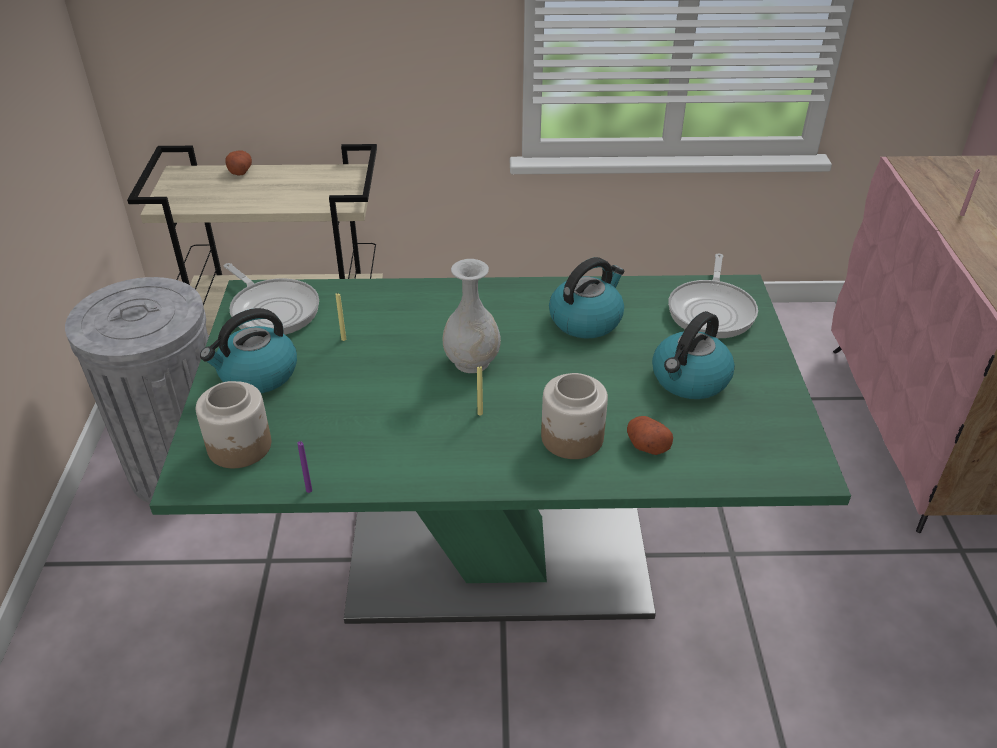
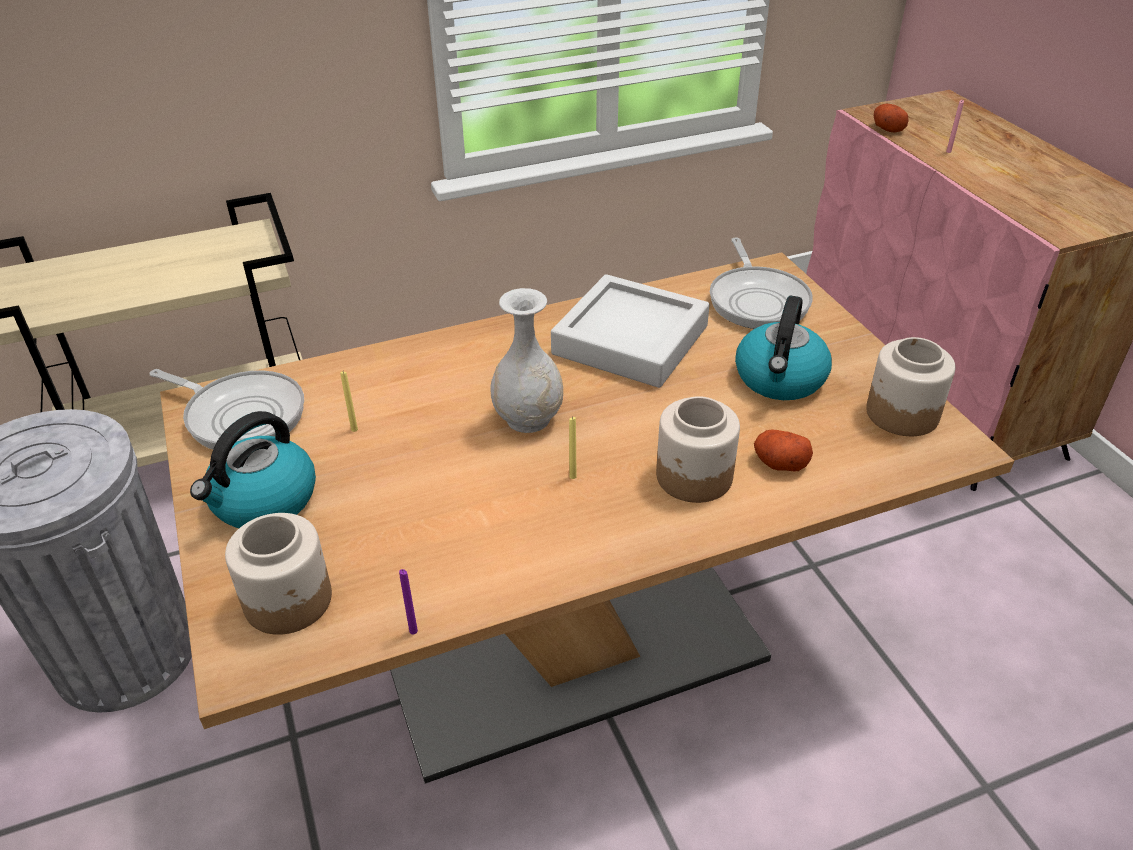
camera: 20 degrees left, 0 degrees up
(240, 170) = (99, 257): potato -> potato (886, 128)
(498, 555) = (569, 642): green dining table -> brown dining table
(586, 320) = (630, 340): kettle -> grey tray
(776, 432) = (902, 413): none -> jar

